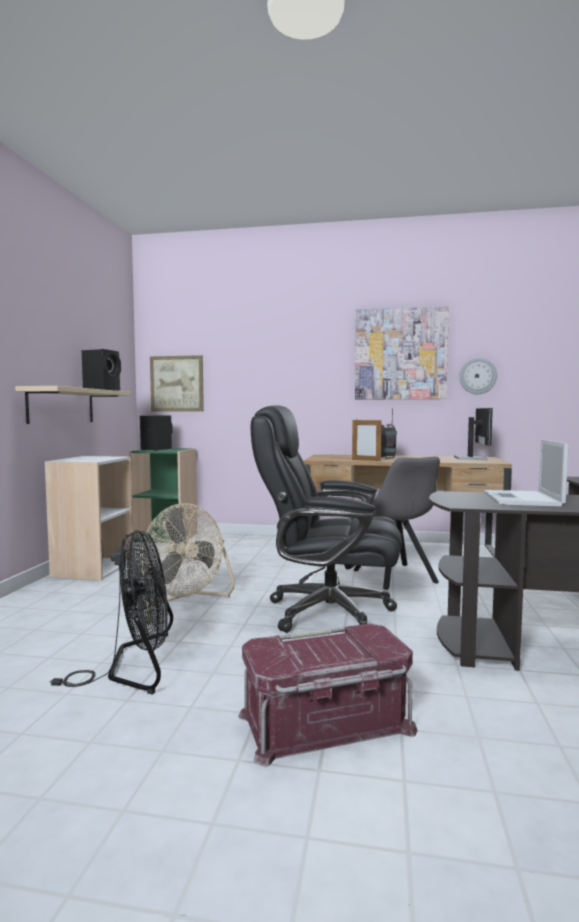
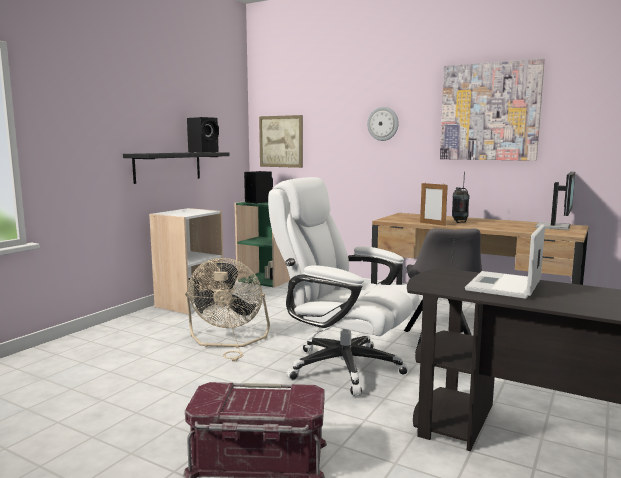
camera: 20 degrees right, 5 degrees up
(61, 406) = (168, 167): beige shelf -> black shelf
(133, 665) = (159, 387): black fan -> none
(177, 604) = (227, 343): beige fan -> beige fan turned 150 degrees counterclockwise
(329, 612) = (344, 368): black office chair -> white office chair
(477, 376) = (575, 135): wall clock -> wall clock (383, 123)

